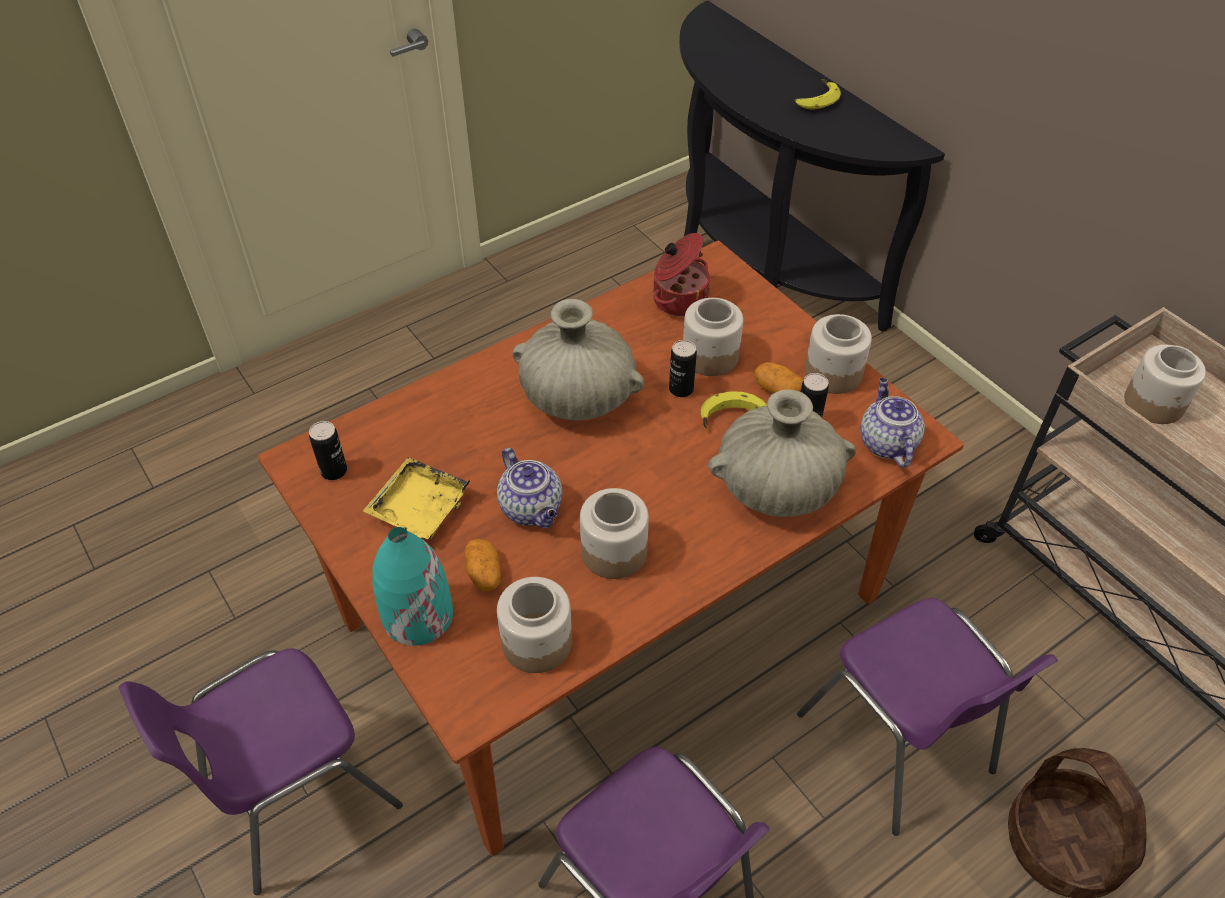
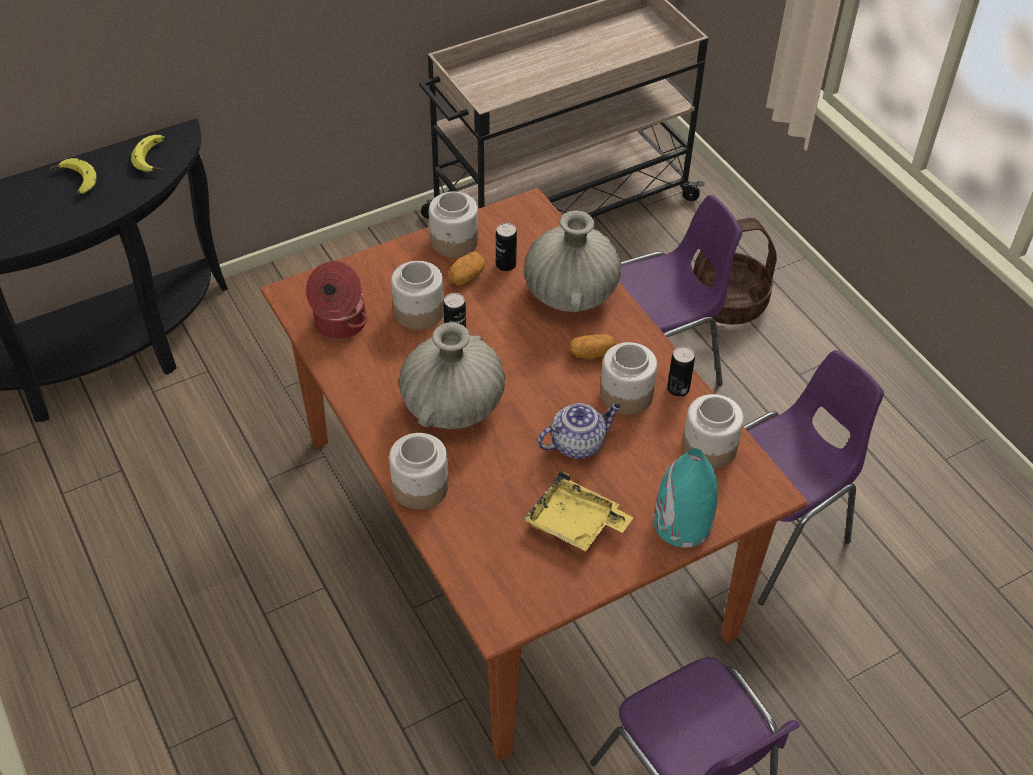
camera: 85 degrees left, 0 degrees up
(334, 471) = (518, 590): can -> can (678, 389)
(484, 574) = (643, 478): potato -> potato (591, 353)
(734, 419) = (495, 307): banana -> banana (155, 158)
(886, 443) = (533, 226): teapot -> none
(1154, 404) = (503, 93): jar -> jar (421, 486)

